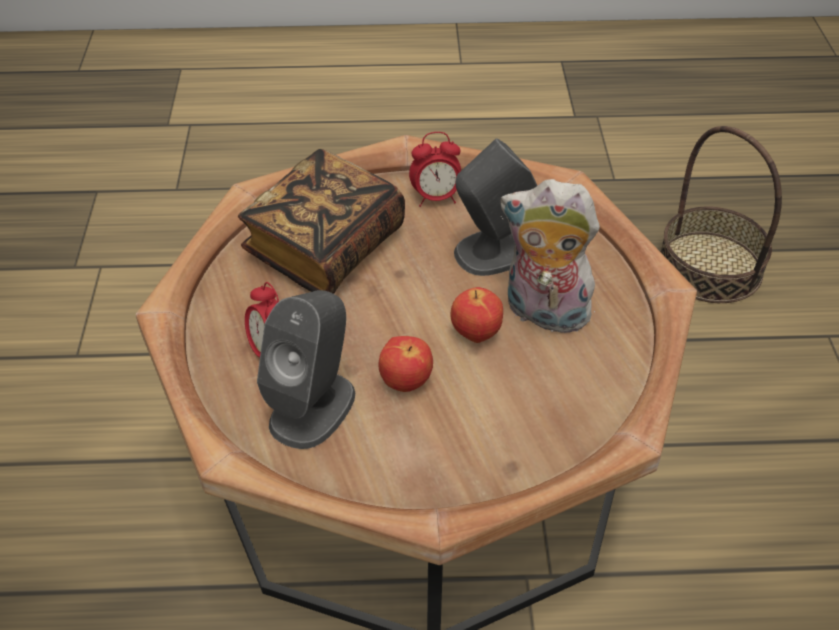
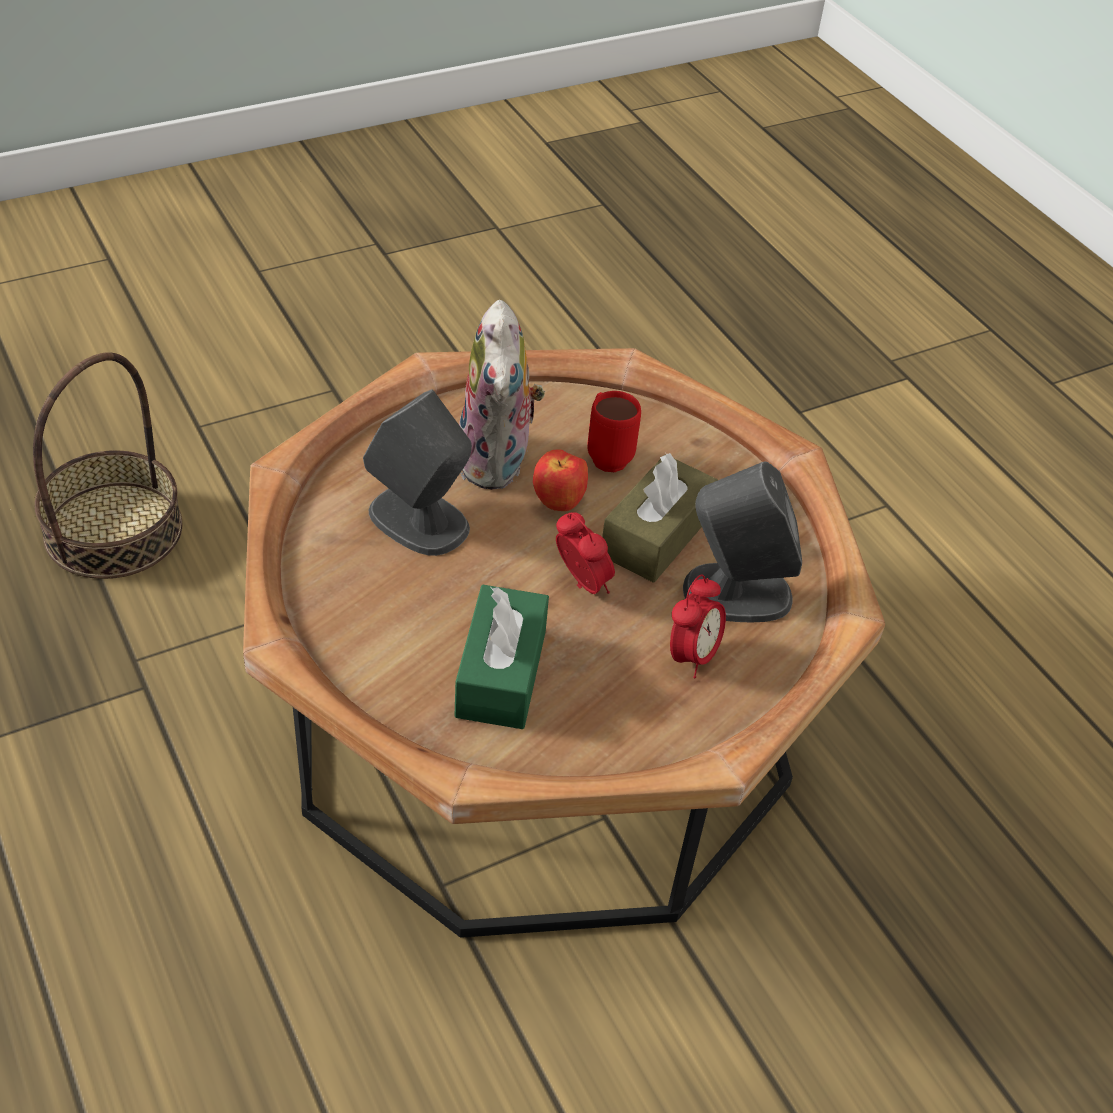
camera: 120 degrees left, 0 degrees up
(325, 247) = (501, 673): book -> green tissue box
(406, 382) = (656, 535): apple -> brown tissue box
(435, 198) = (348, 599): alarm clock -> alarm clock (581, 585)
(522, 388) = (606, 454): none -> red mug

